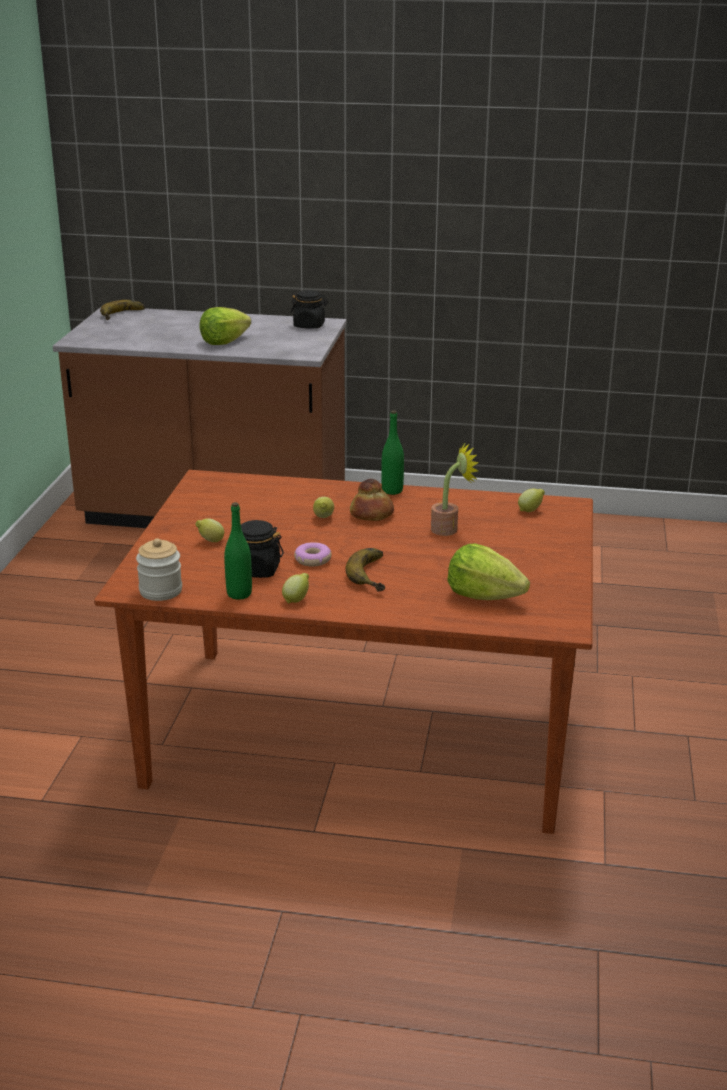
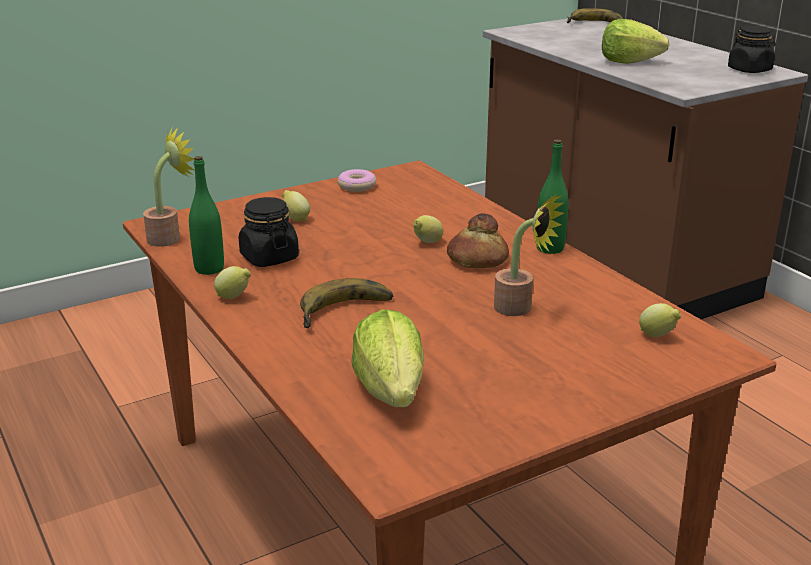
camera: 50 degrees right, 0 degrees up
(160, 591) = (170, 237): jar -> potted plant
(312, 560) = (329, 272): donut -> donut (356, 186)

